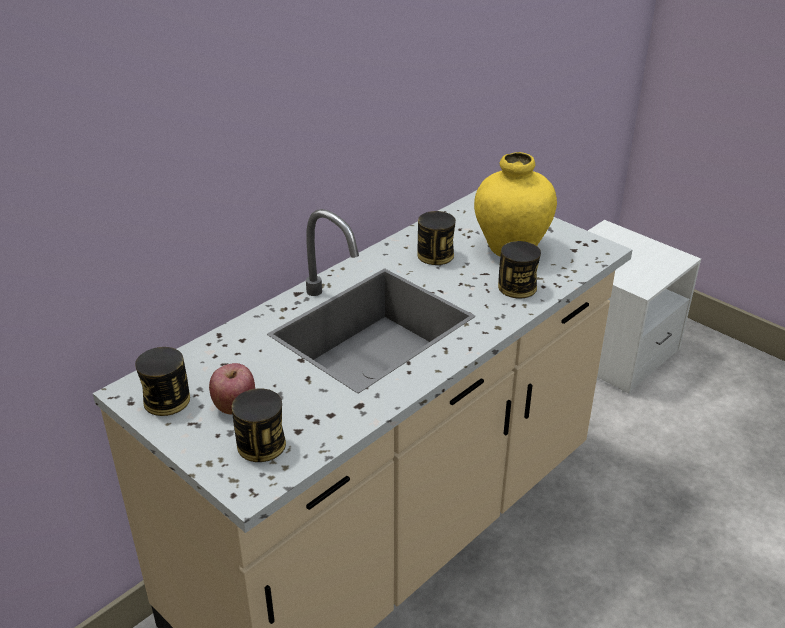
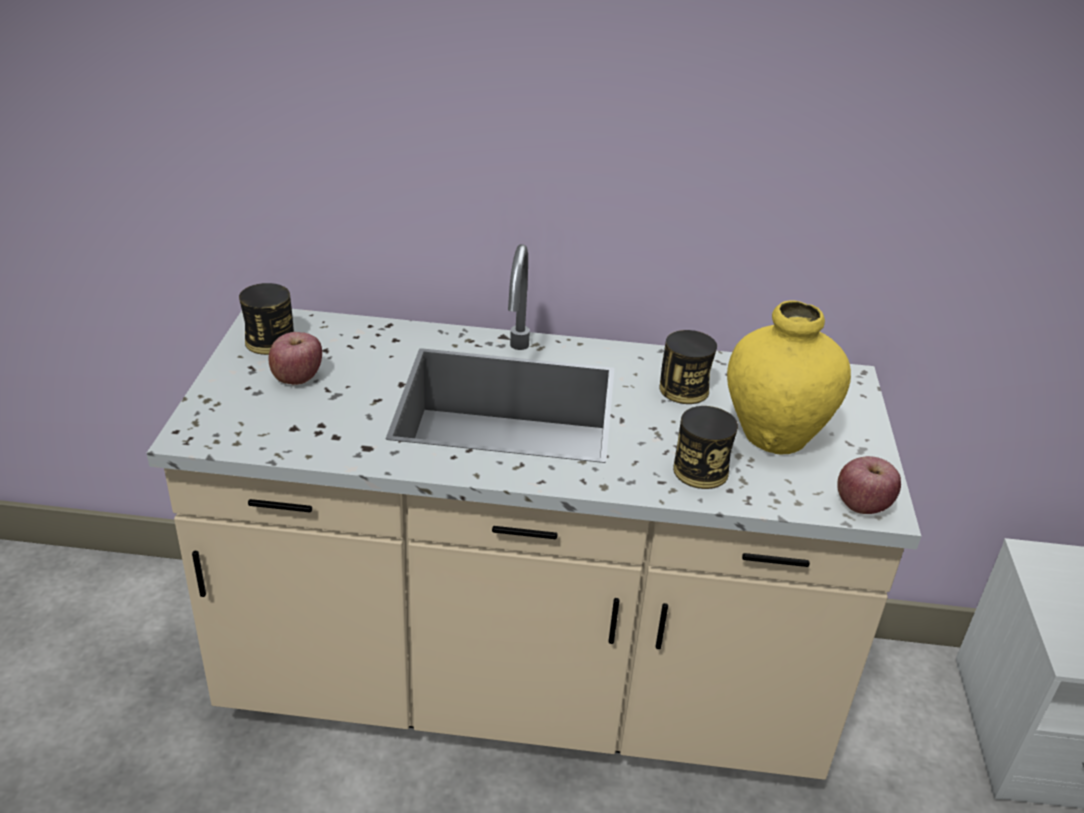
camera: 50 degrees right, 0 degrees up
(261, 445) = (255, 416): can -> none
(594, 253) = (862, 505): none -> apple

